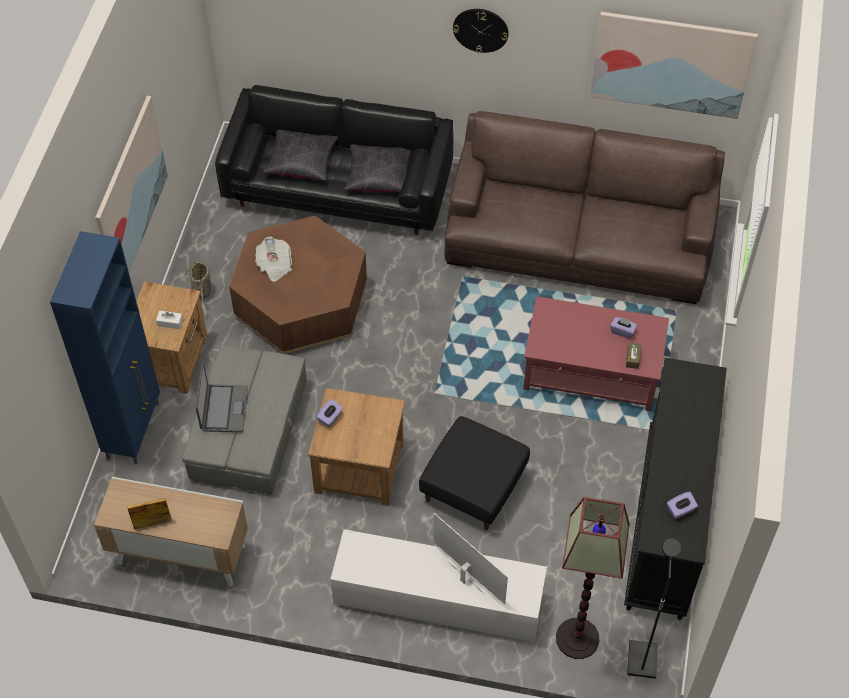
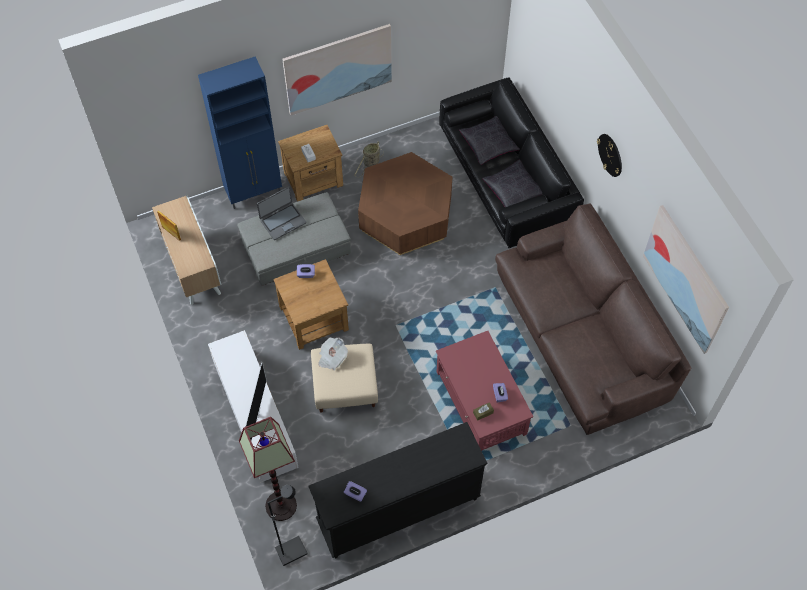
camera: 55 degrees right, 5 degrees up
(274, 265) = (398, 180): newspaper -> newspaper (332, 357)
(474, 487) = (345, 387): black ottoman -> beige ottoman

